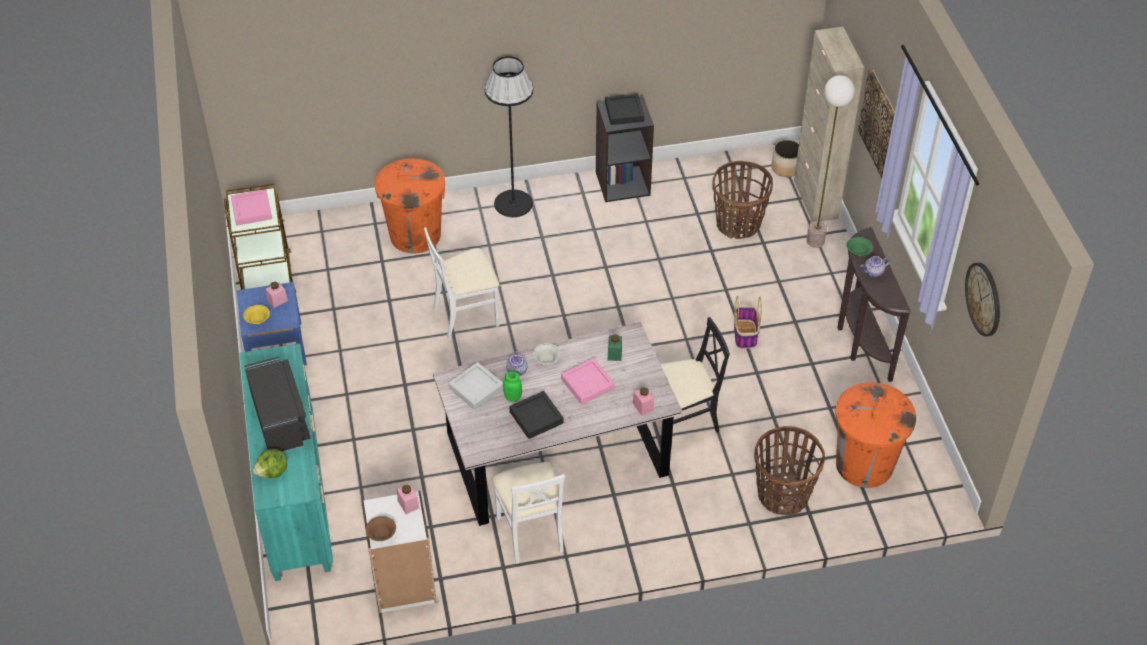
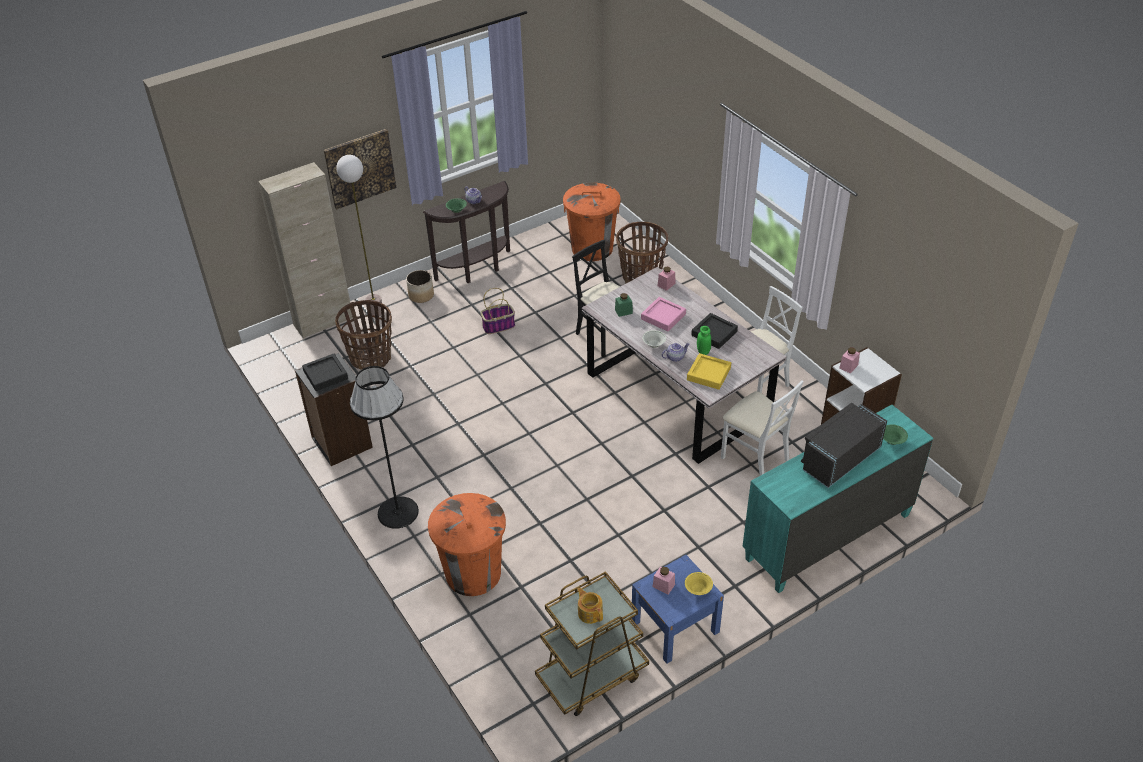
camera: 110 degrees left, 5 degrees down
(252, 210) = (590, 612): pink tray -> teapot
(273, 472) = (892, 441): lettuce -> green bowl
(382, 535) = (885, 371): brown bowl -> none
(466, 315) = (561, 497): white chair -> white chair (754, 457)
(476, 388) = (708, 374): grey tray -> yellow tray
(785, 168) = (288, 346): planter -> planter (421, 295)
(984, 299) = (548, 83): wall clock -> none

